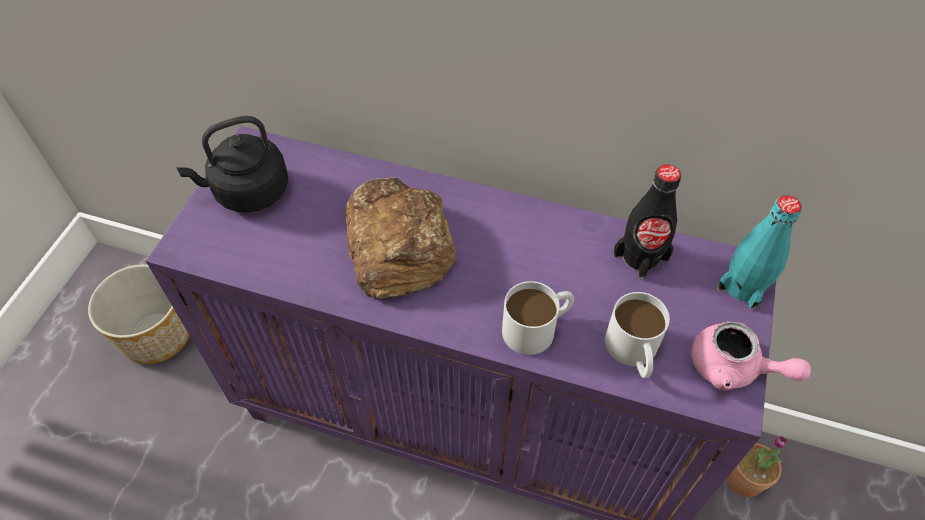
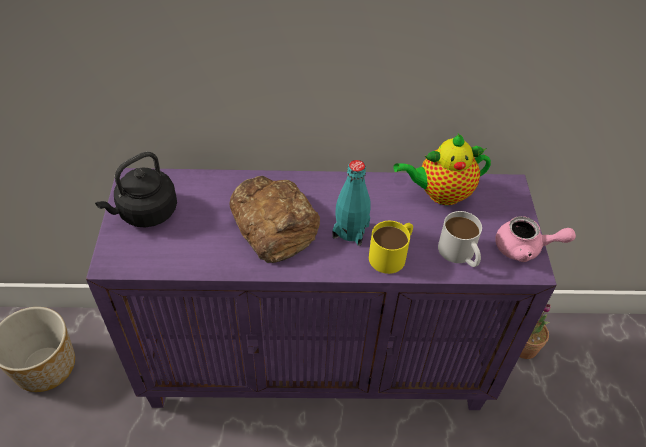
camera: 20 degrees left, 5 degrees down
(537, 327) = (392, 254): white mug -> yellow mug
(641, 256) = (440, 193): black bottle -> teapot
(744, 286) = (511, 197): turquoise bottle -> turquoise bottle (350, 231)

